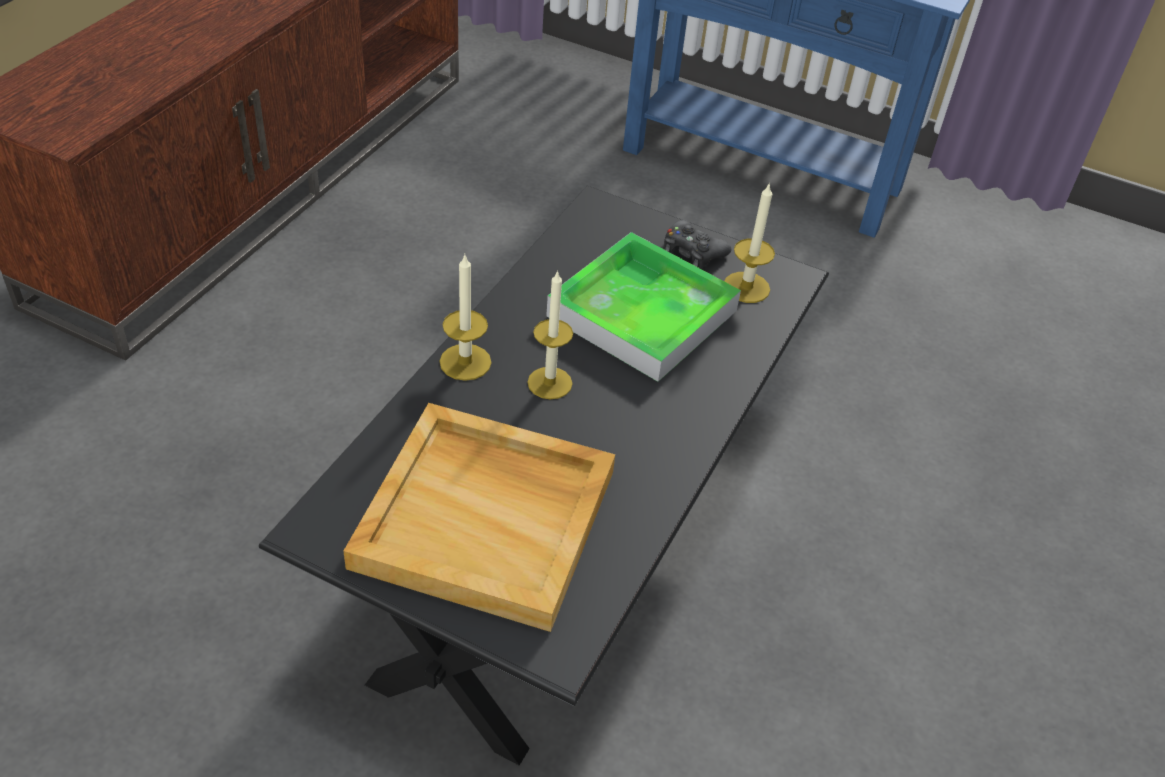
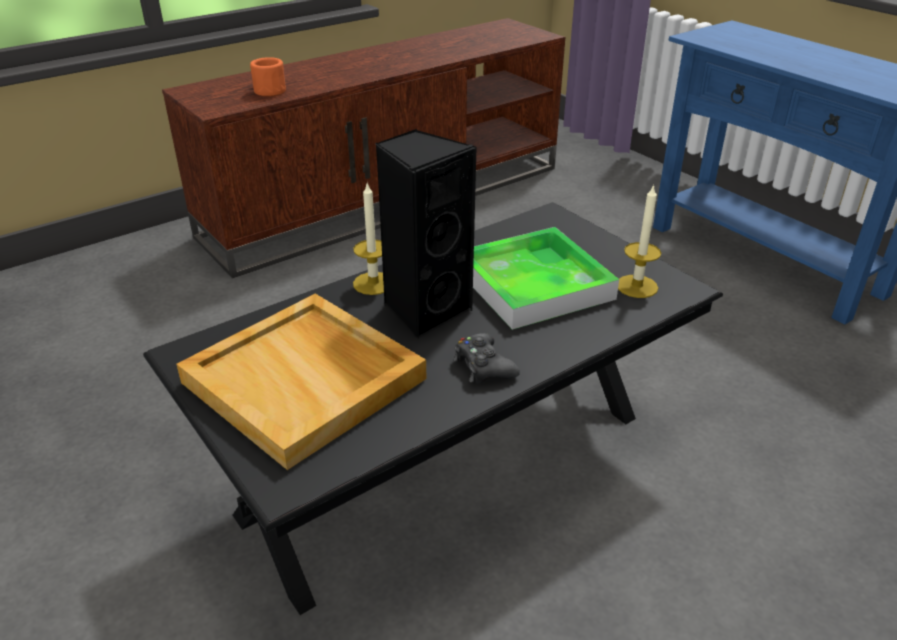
camera: 30 degrees right, 10 degrees down
(116, 82) = (267, 90): none -> orange mug
(549, 383) = (425, 310): candle -> black speaker
(693, 251) = (607, 255): black game controller -> black game controller (483, 366)

